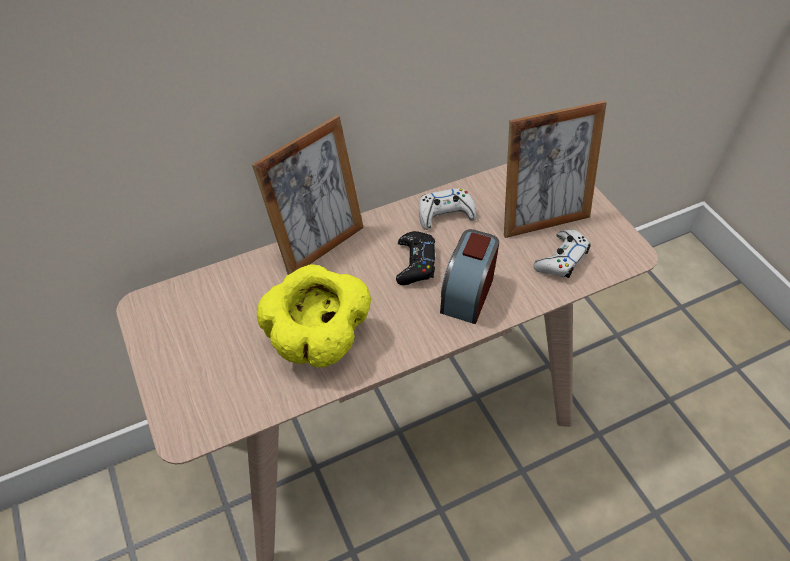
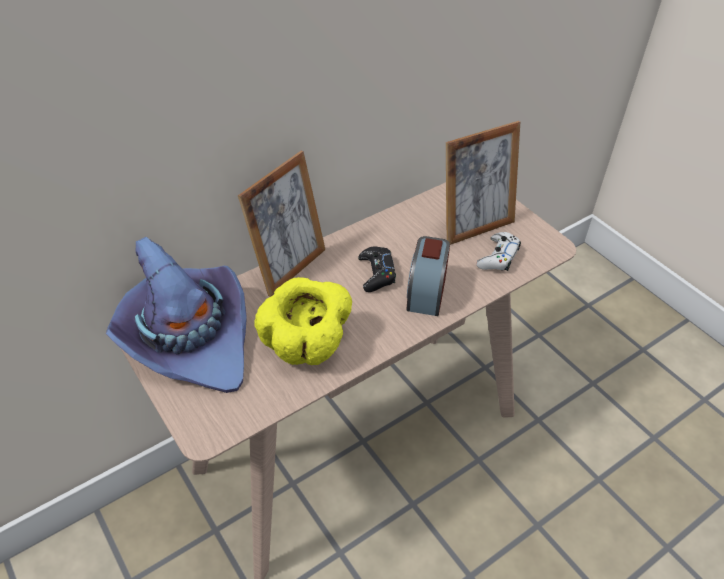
camera: 10 degrees left, 5 degrees down
(191, 315) = (188, 337): none -> purple hat
(445, 214) = (393, 231): white game controller -> none

